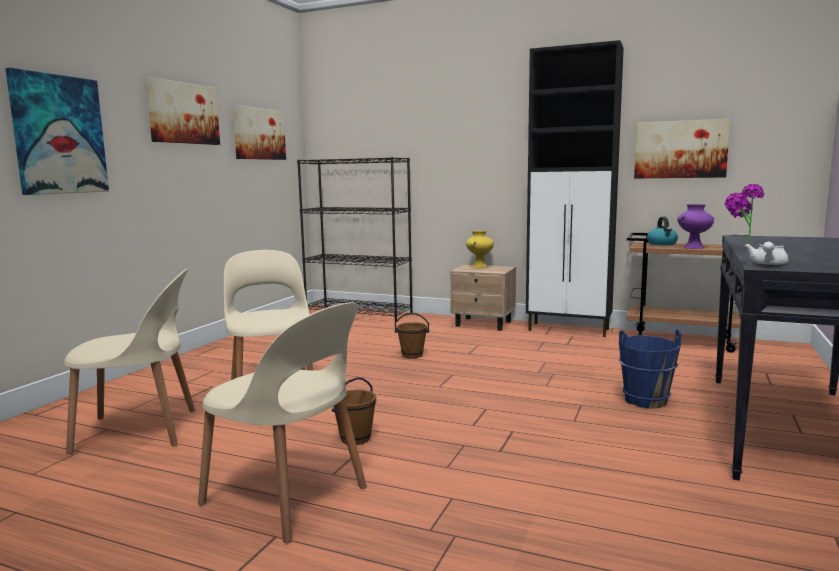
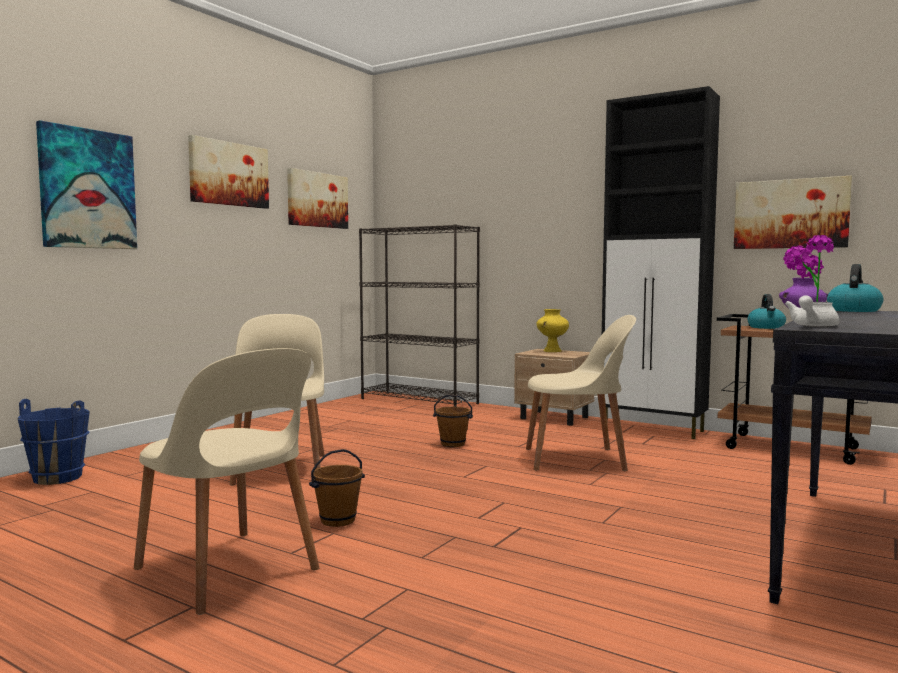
camera: 10 degrees right, 5 degrees down
(140, 431) = (123, 495): beige chair -> beige chair (577, 459)
(645, 401) = (704, 508): blue bucket -> blue bucket (58, 478)
(756, 237) = (853, 310): none -> kettle

